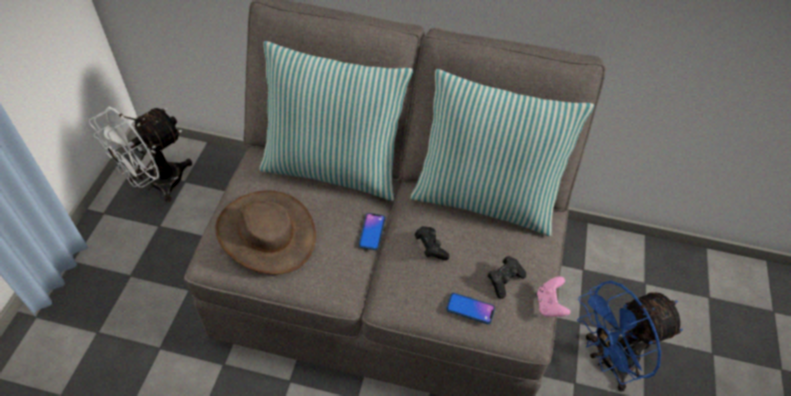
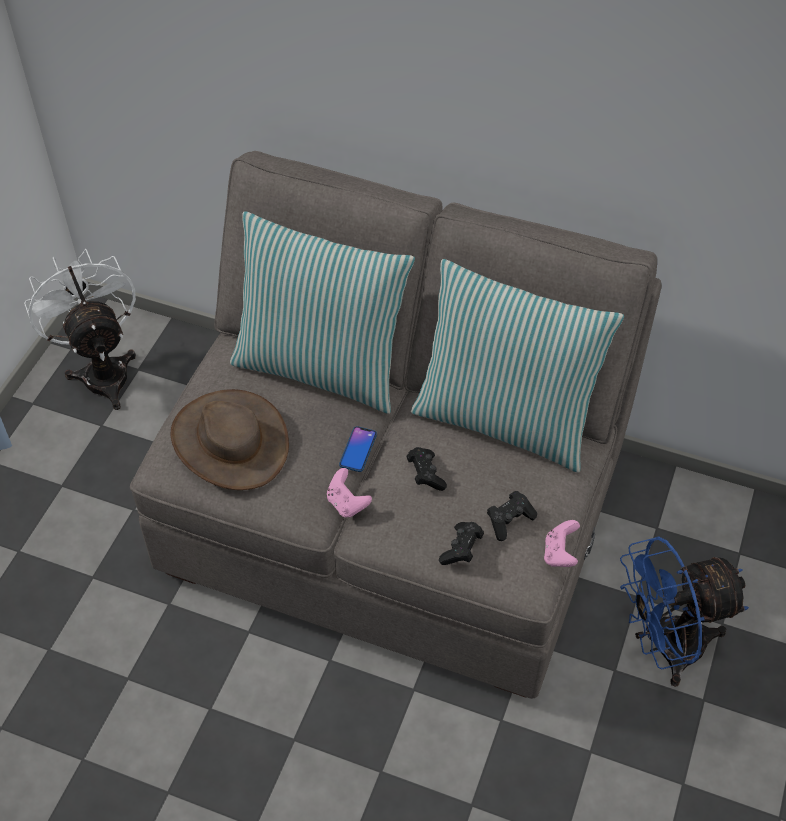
camera: 10 degrees right, 0 degrees up
(157, 184) = (102, 370): white fan -> white fan turned 105 degrees clockwise
(369, 277) = (347, 503): none -> pink game controller
(470, 309) = (461, 549): phone -> black game controller

